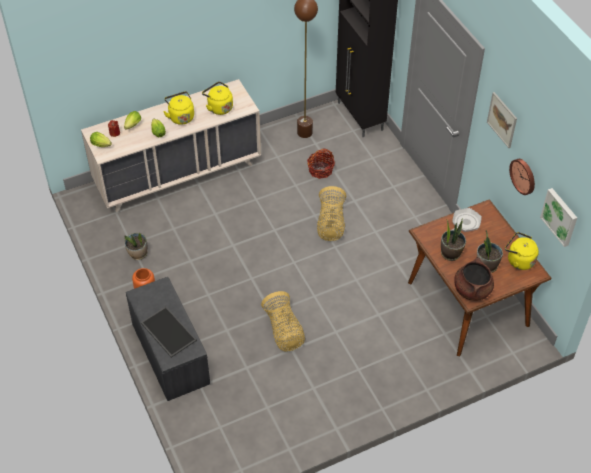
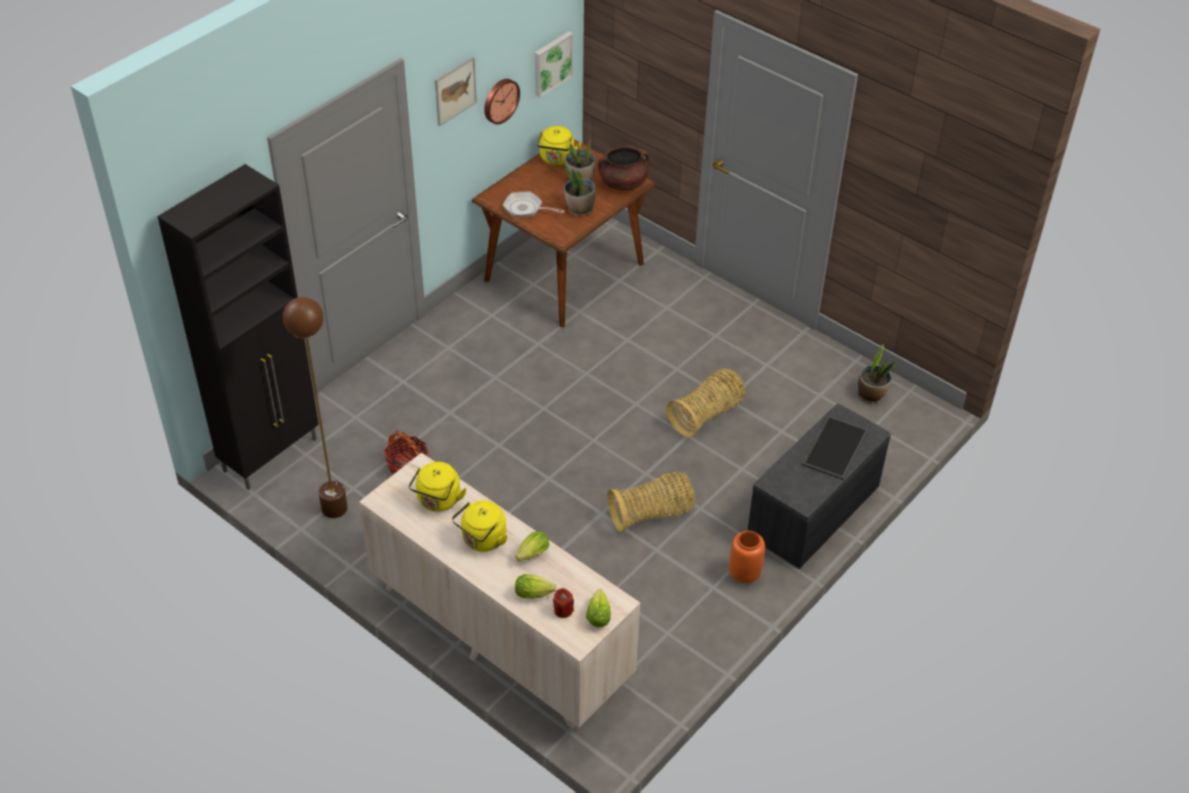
camera: 115 degrees left, 5 degrees down
(138, 254) = (680, 615): potted plant -> potted plant (871, 395)
(330, 223) = (505, 424): basket -> basket (652, 514)

